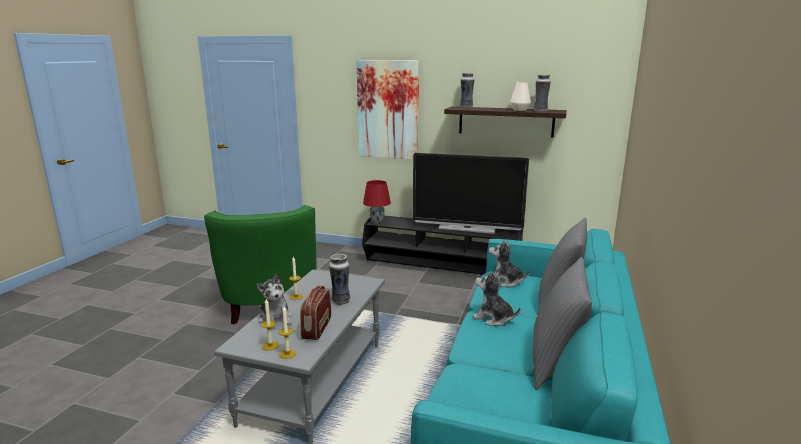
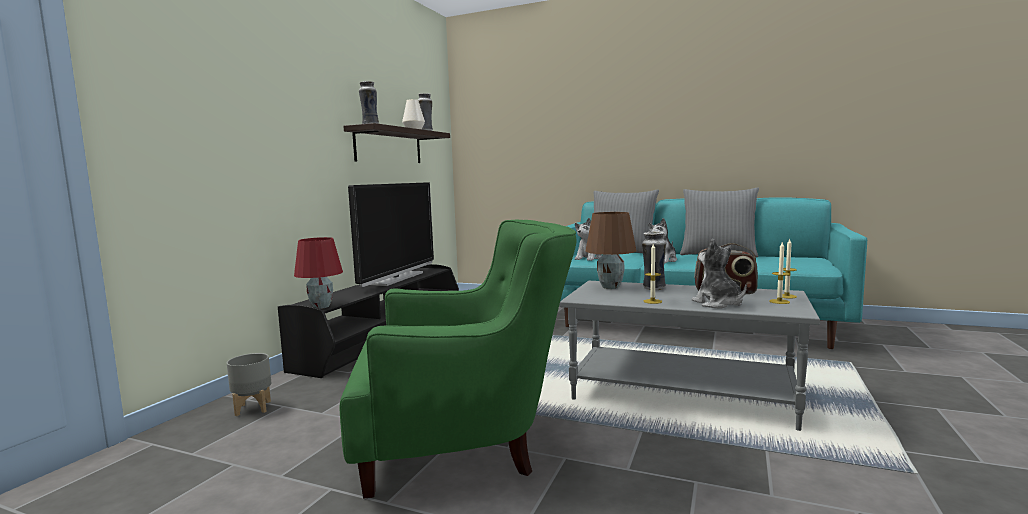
camera: 85 degrees left, 10 degrees down
(275, 319) = (718, 304): plush toy -> plush toy turned 90 degrees counterclockwise
(328, 254) = (254, 408): none -> grey planter
(351, 286) = (611, 287): none -> brown table lamp
(388, 110) = (272, 126): picture -> none

